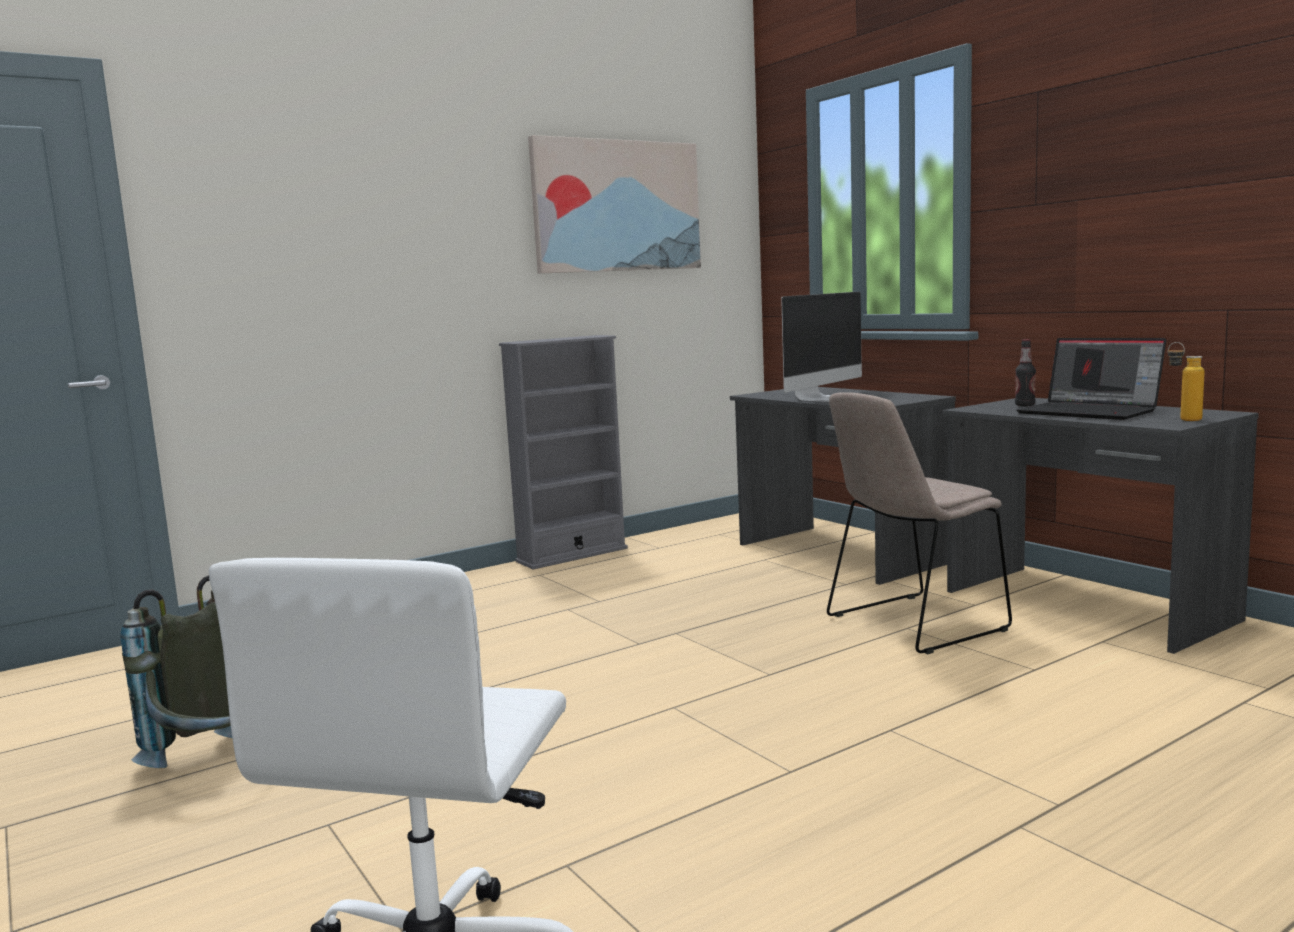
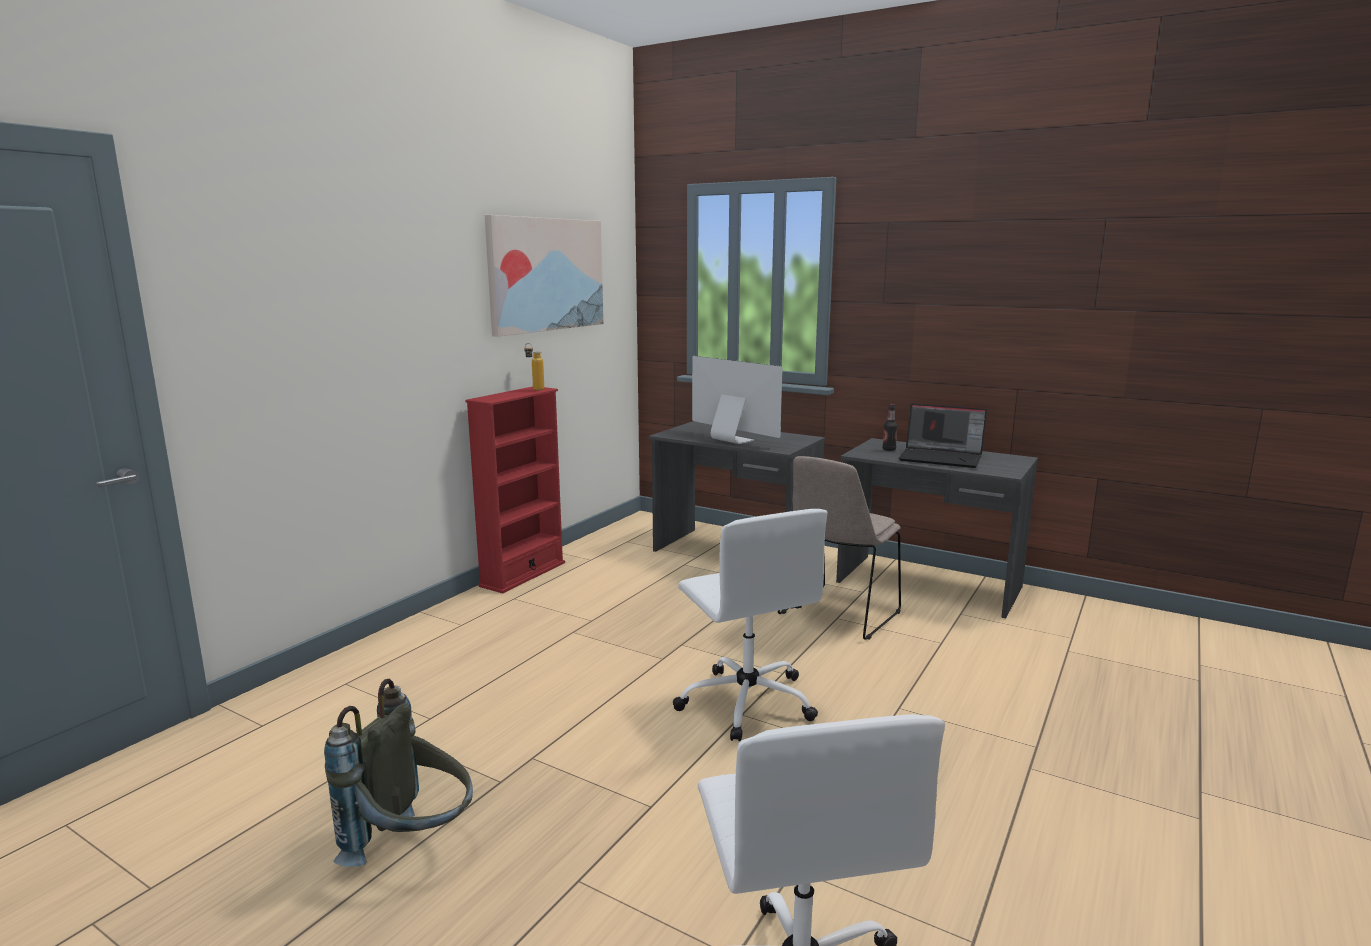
camera: 25 degrees left, 5 degrees up
(572, 555) = (523, 574): grey bookcase -> red bookcase
(692, 695) = (746, 701): none -> white office chair
(823, 398) = (731, 440): monitor -> monitor turned 60 degrees counterclockwise
(1182, 419) = (1007, 466): bottle -> bottle (535, 389)

